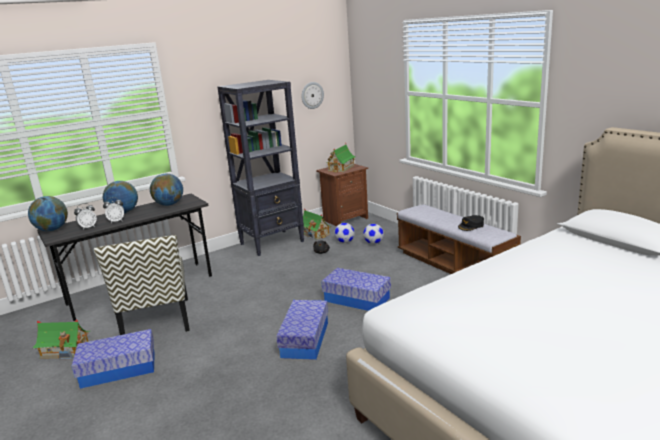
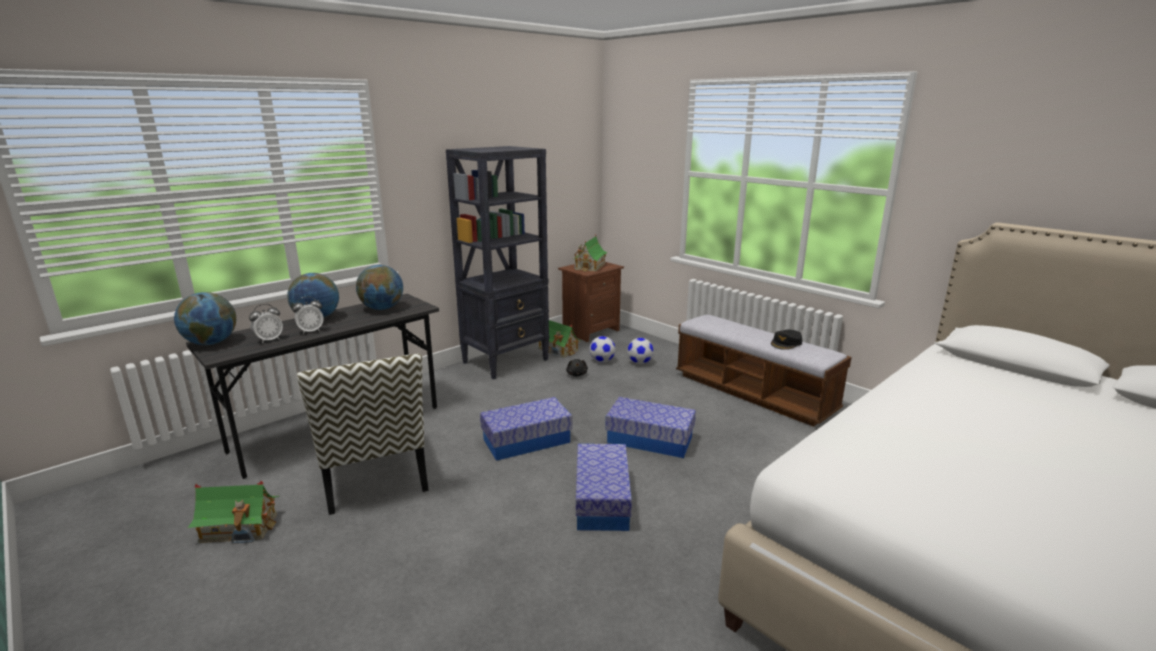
camera: 10 degrees left, 0 degrees up
(119, 369) = (335, 557): storage box -> storage box (526, 441)
(312, 95) = (558, 171): wall clock -> none

